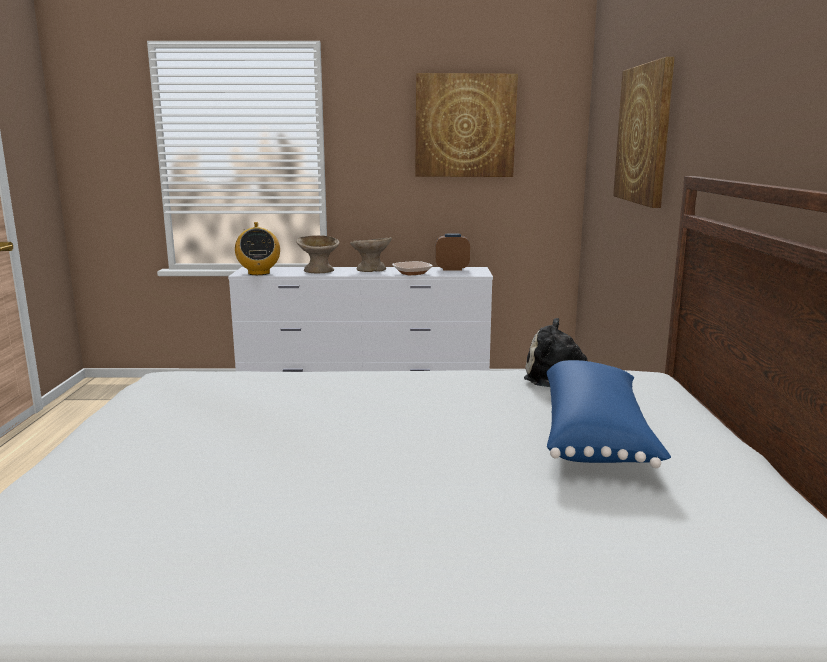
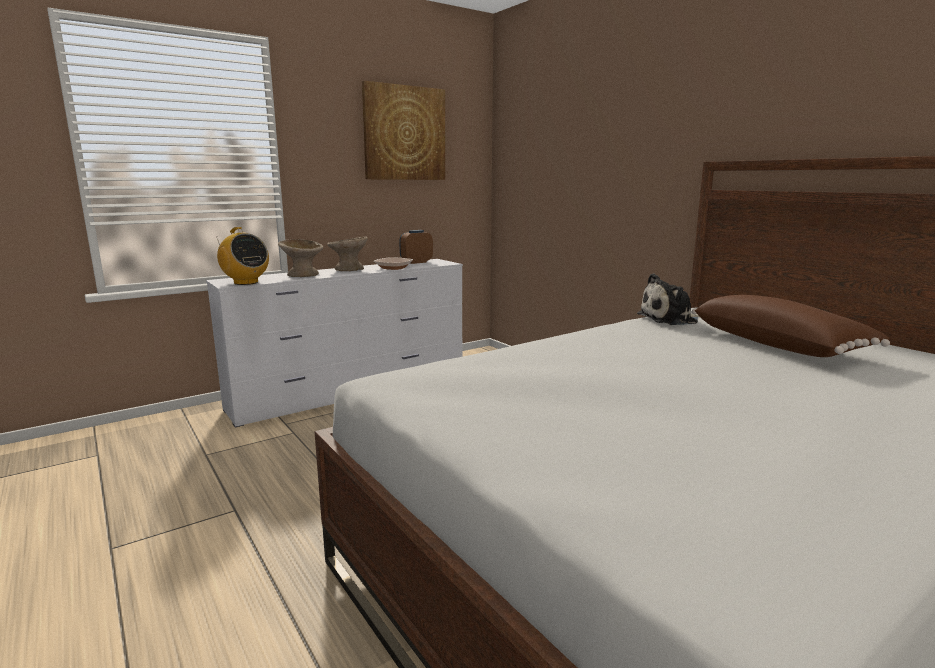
camera: 35 degrees left, 0 degrees up
(596, 436) = (778, 345): blue pillow -> brown pillow
(644, 134) = (605, 138): picture -> none

